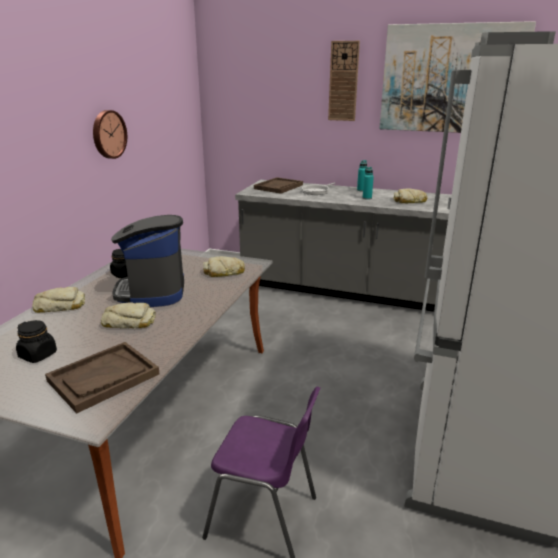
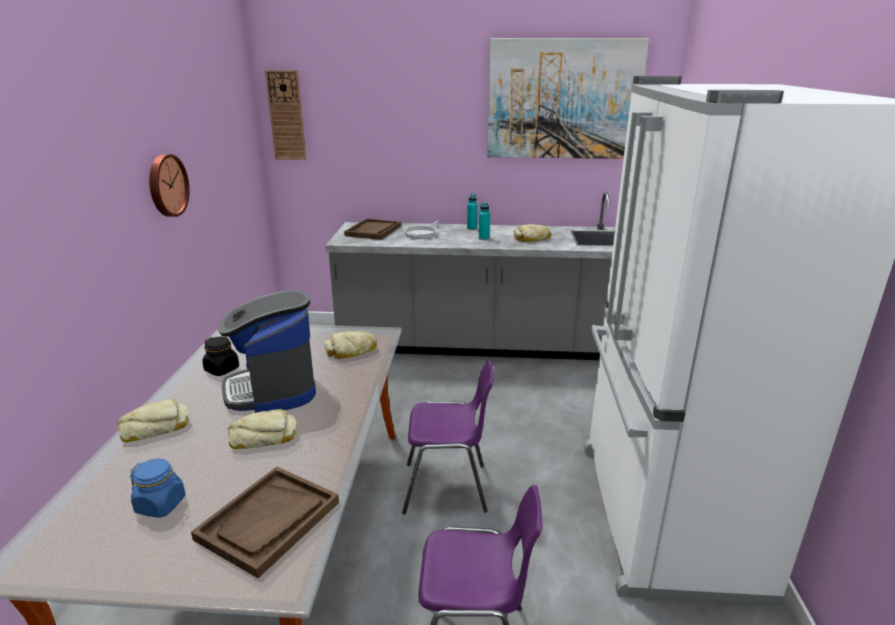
camera: 15 degrees left, 0 degrees up
(38, 355) = (161, 504): black jar -> blue jar
(290, 396) = (447, 488): none -> purple chair
(343, 81) = (441, 103): wall clock -> wall clock (286, 116)

